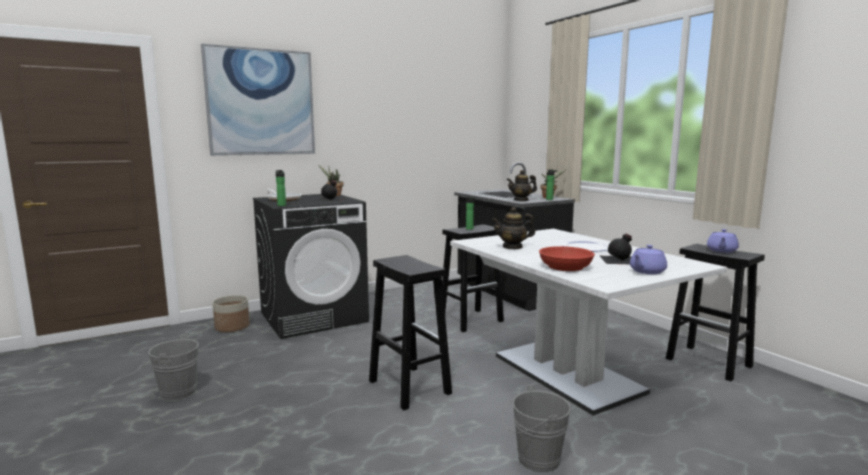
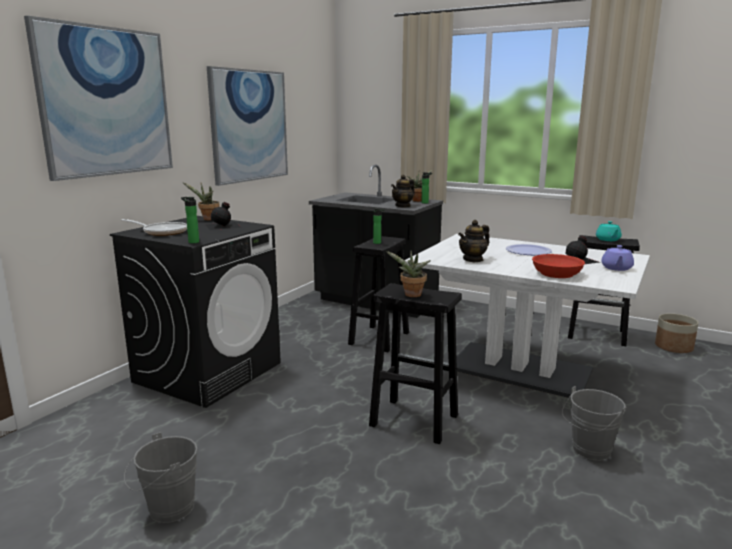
camera: 30 degrees left, 5 degrees up
(232, 327) = (118, 409): planter -> planter (674, 347)
(399, 125) = (249, 126): none -> picture
(400, 264) = (411, 295): none -> potted plant
(721, 251) = (608, 240): purple teapot -> turquoise teapot

